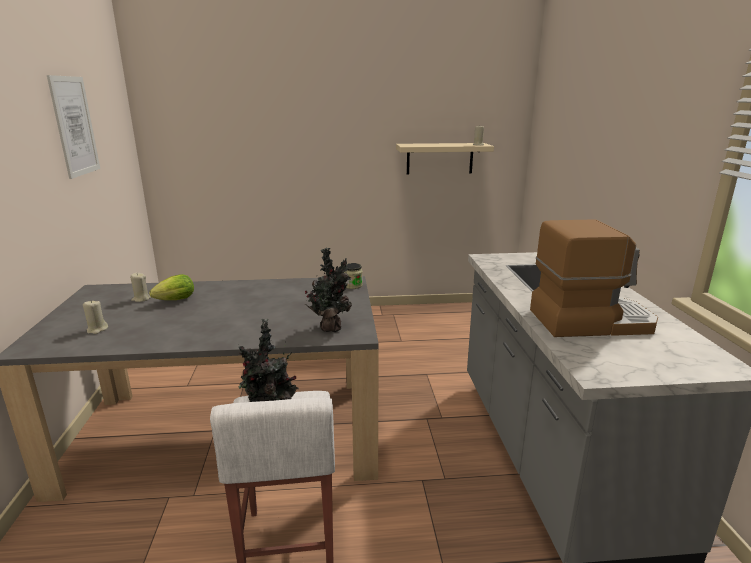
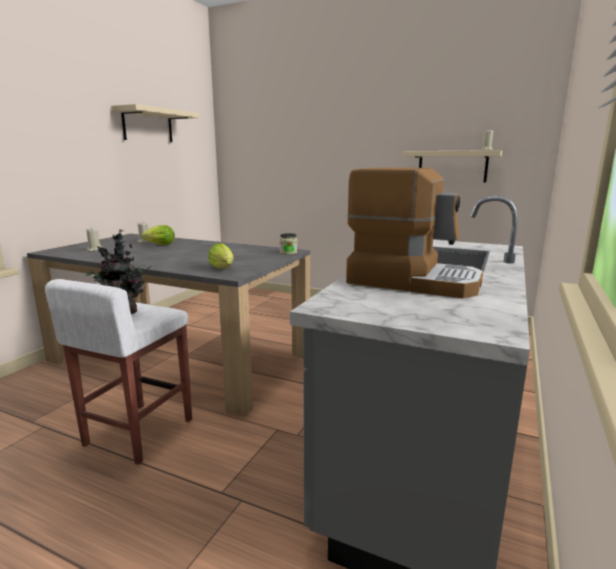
camera: 30 degrees right, 5 degrees down
(74, 126) = (147, 125): picture -> beige shelf
(331, 327) = (223, 269): potted plant -> lettuce

